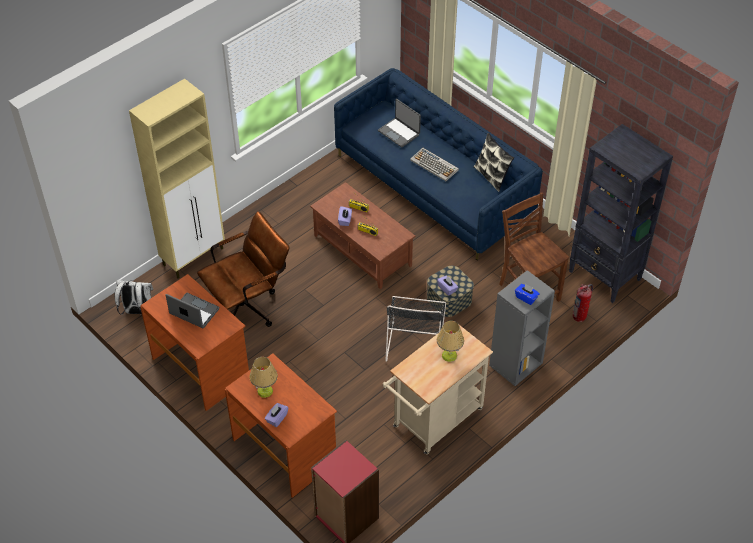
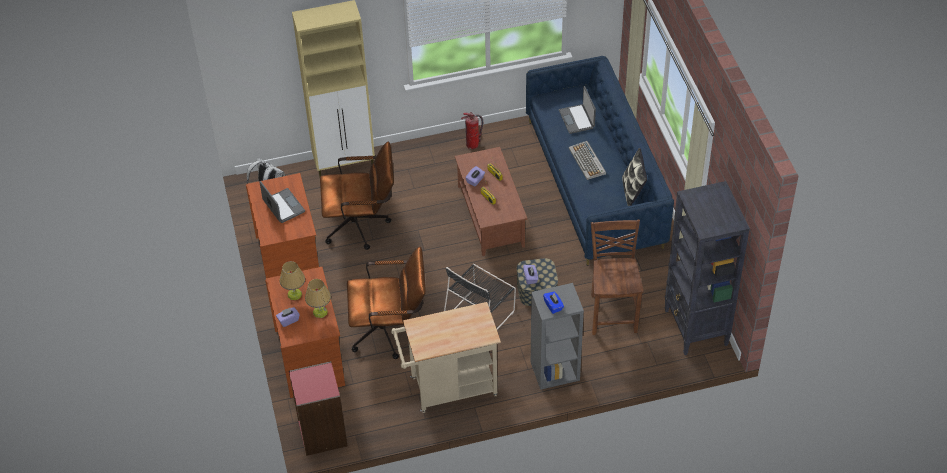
camera: 30 degrees right, 0 degrees up
(344, 392) = (390, 331): none -> brown office chair
(449, 355) = (460, 329): table lamp -> table lamp (320, 312)
(579, 316) = (644, 354): fire extinguisher -> fire extinguisher (472, 145)

